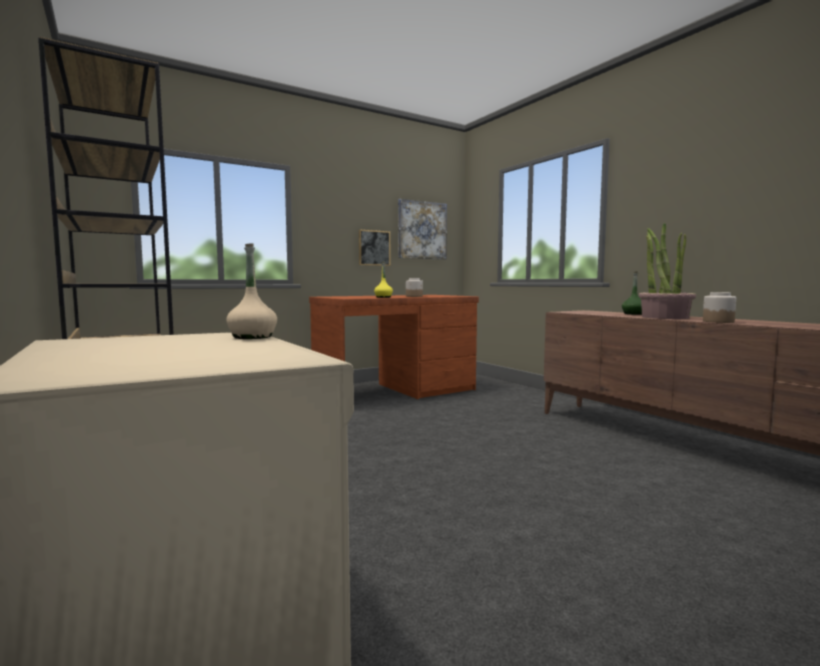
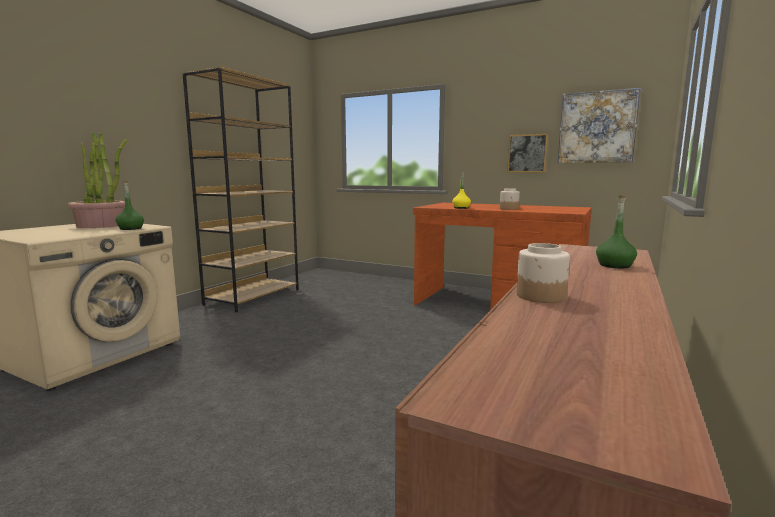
camera: 60 degrees right, 5 degrees up
(252, 337) = (130, 228): beige bottle -> green bottle
(664, 317) = (576, 276): potted plant -> potted plant (101, 225)

